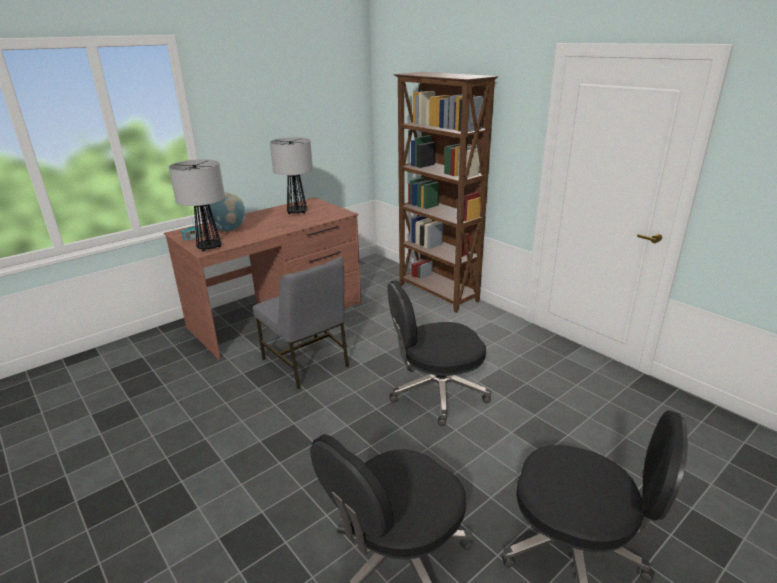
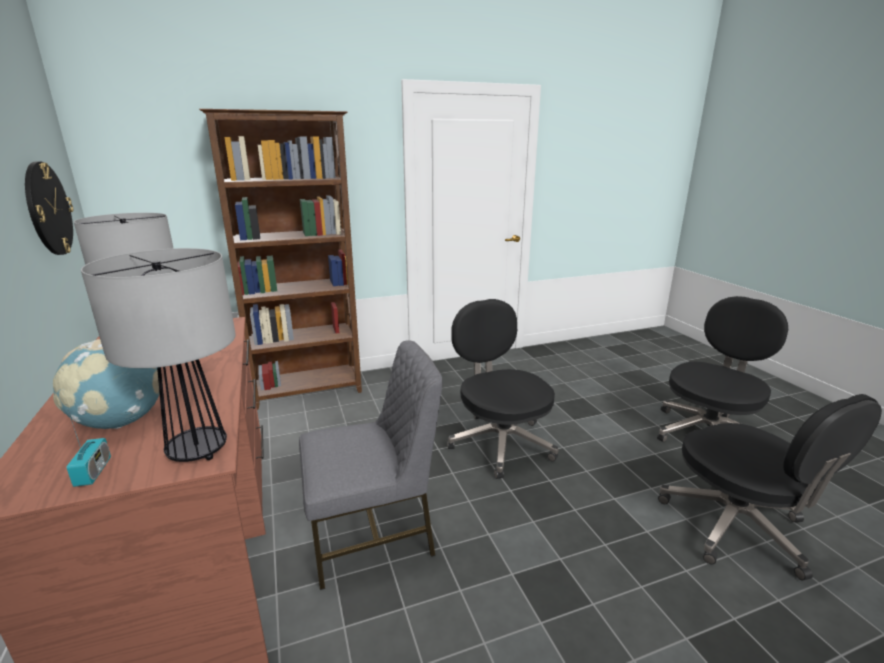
camera: 70 degrees left, 5 degrees down
(328, 127) = (48, 209): none -> wall clock
(436, 392) = (500, 442): black office chair -> black office chair turned 150 degrees clockwise

